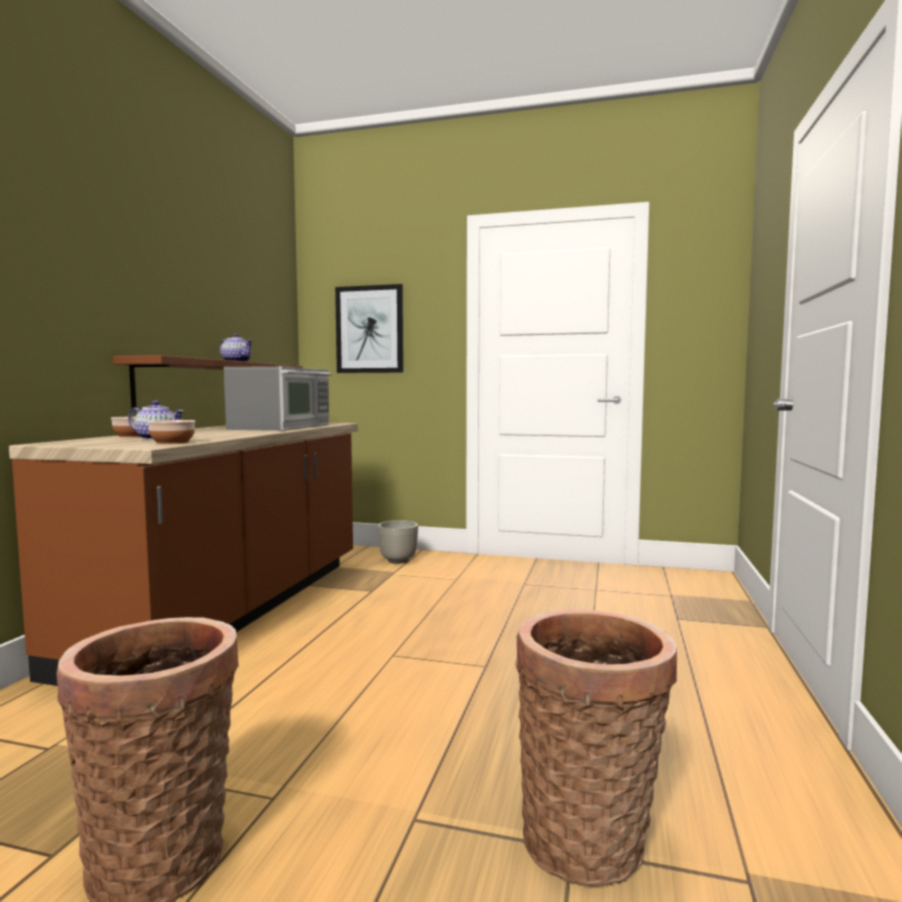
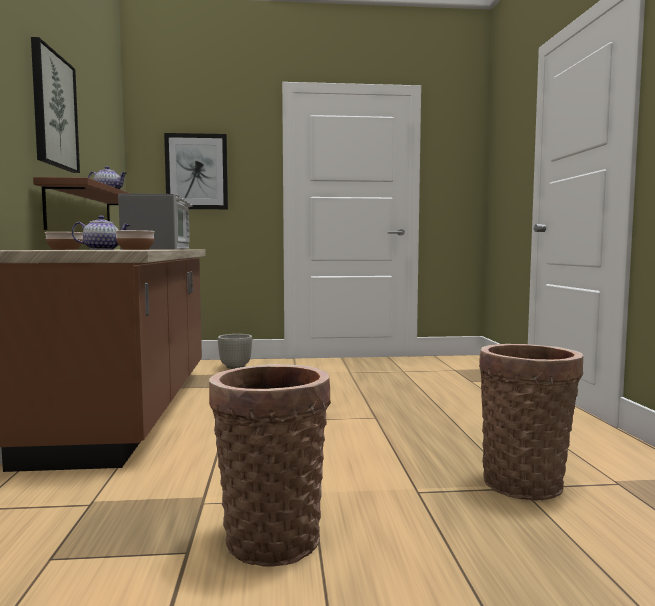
camera: 20 degrees left, 0 degrees up
(155, 280) = (53, 111): none -> picture

